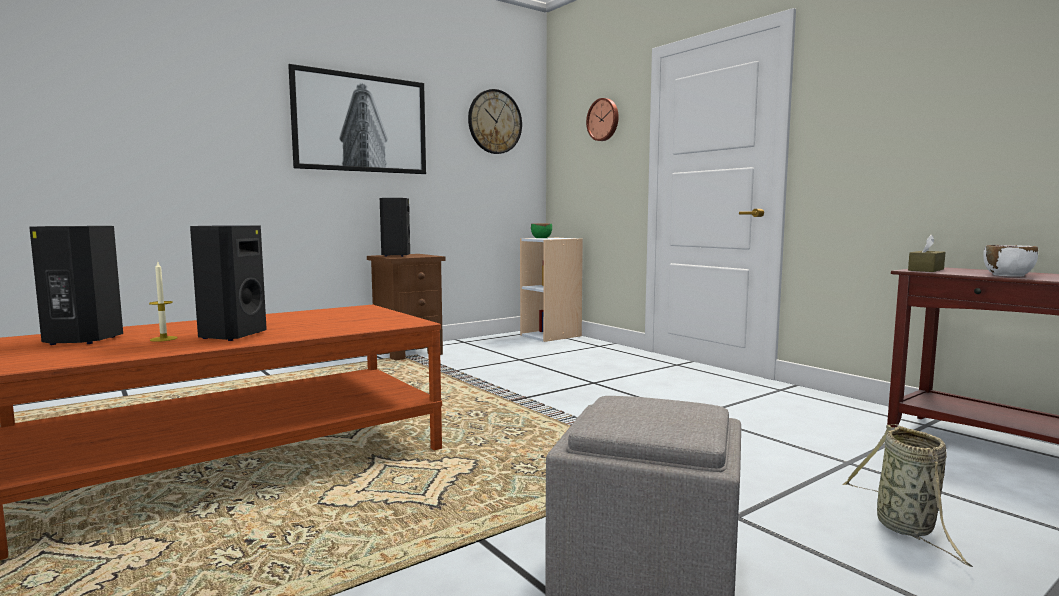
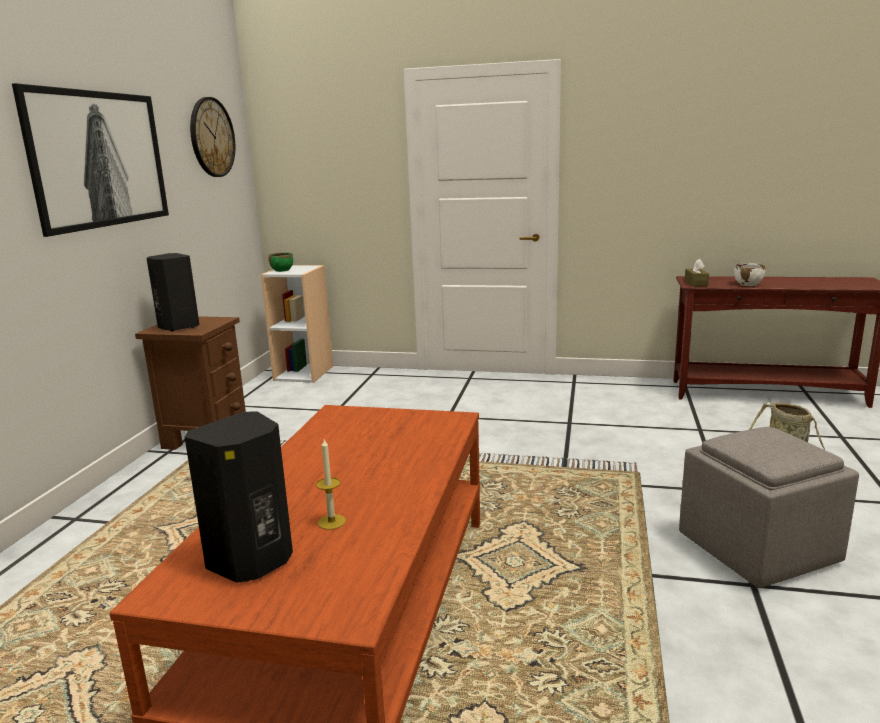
camera: 40 degrees left, 10 degrees up
(230, 336) = (376, 492): black speaker -> none
(603, 120) = (342, 137): wall clock -> none

